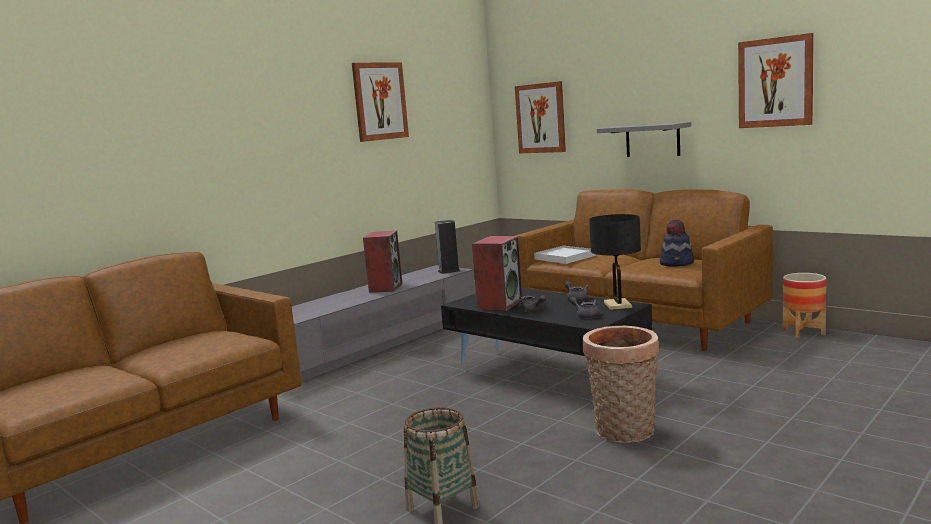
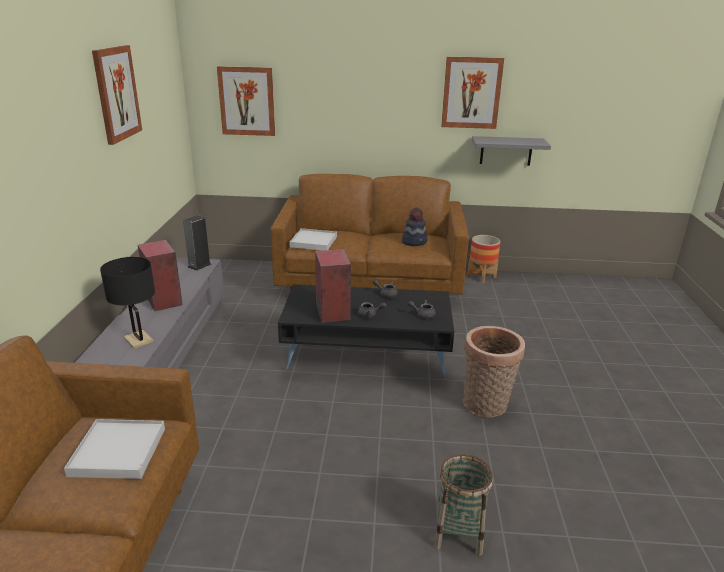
camera: 40 degrees left, 15 degrees up
(209, 343) = (118, 451): none -> white tray
(617, 305) = (427, 297): black table lamp -> black table lamp (138, 340)
(652, 140) = (364, 130): grey shelf -> grey shelf (506, 151)

